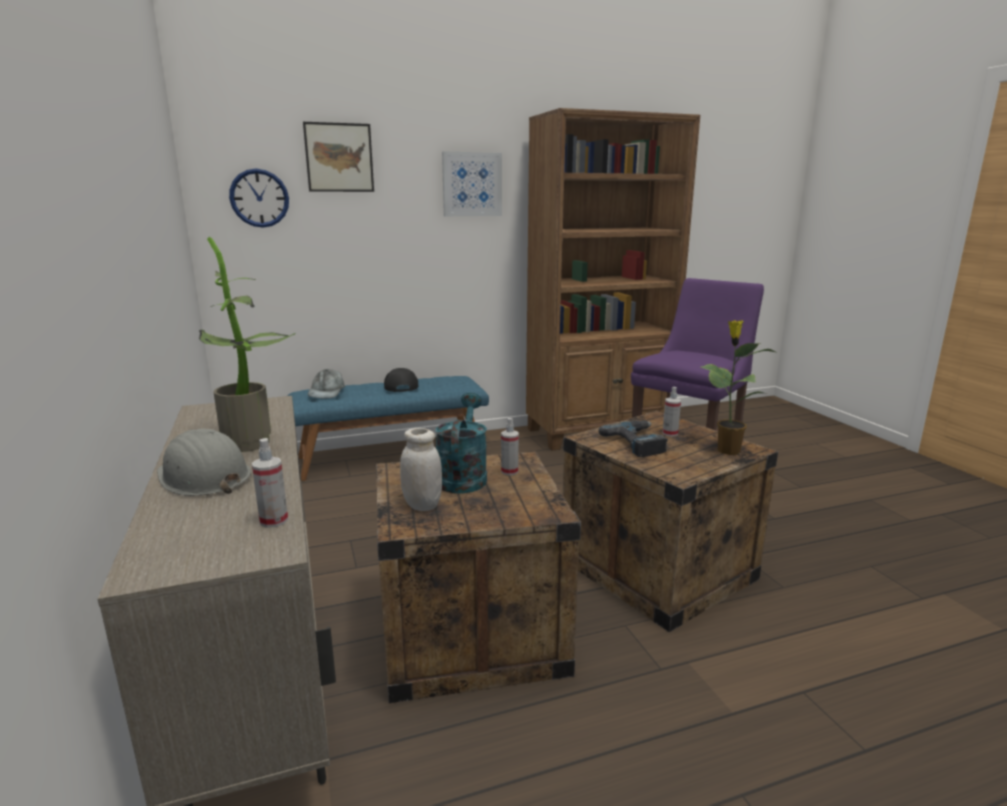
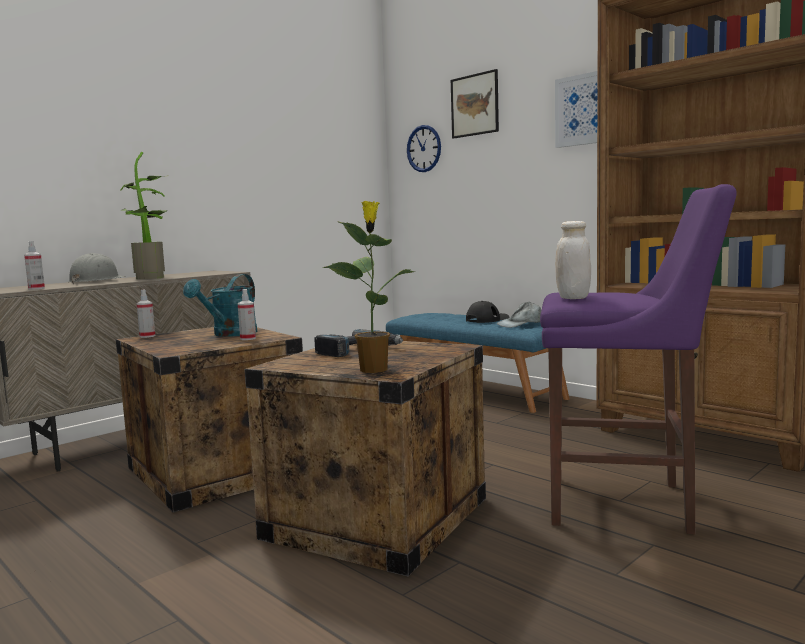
camera: 65 degrees right, 10 degrees down
(326, 391) = (436, 314): grey cap -> grey cap (521, 324)
(422, 505) = (172, 336): white jar -> white jar (573, 298)
(462, 476) = (230, 334): turquoise watering can -> turquoise watering can turned 135 degrees clockwise
(670, 433) = (403, 353): spray bottle -> spray bottle (147, 336)

